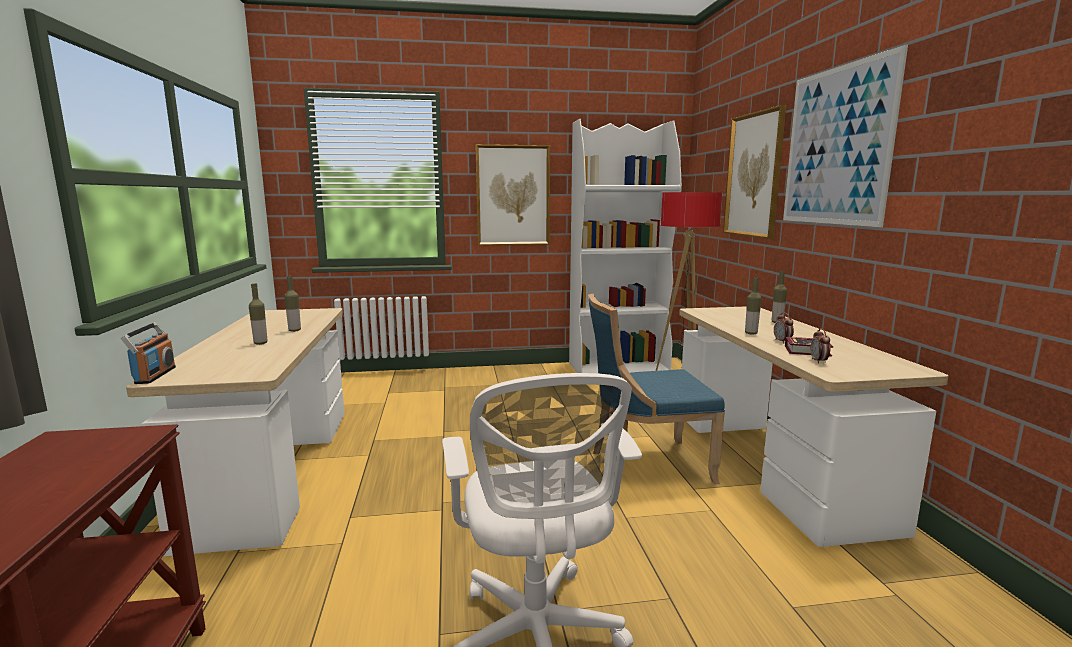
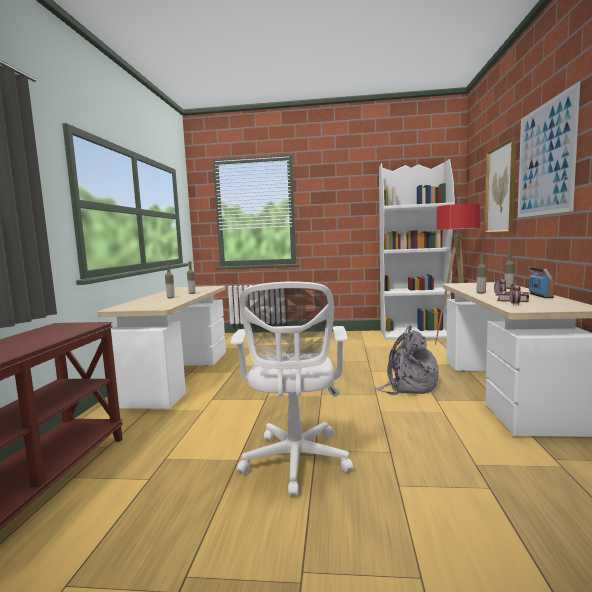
camera: 15 degrees right, 5 degrees down
(154, 375) = (112, 308): radio -> radio (540, 296)
(513, 195) = (339, 217): picture -> none
(645, 465) = (408, 386): blue chair -> grey backpack

